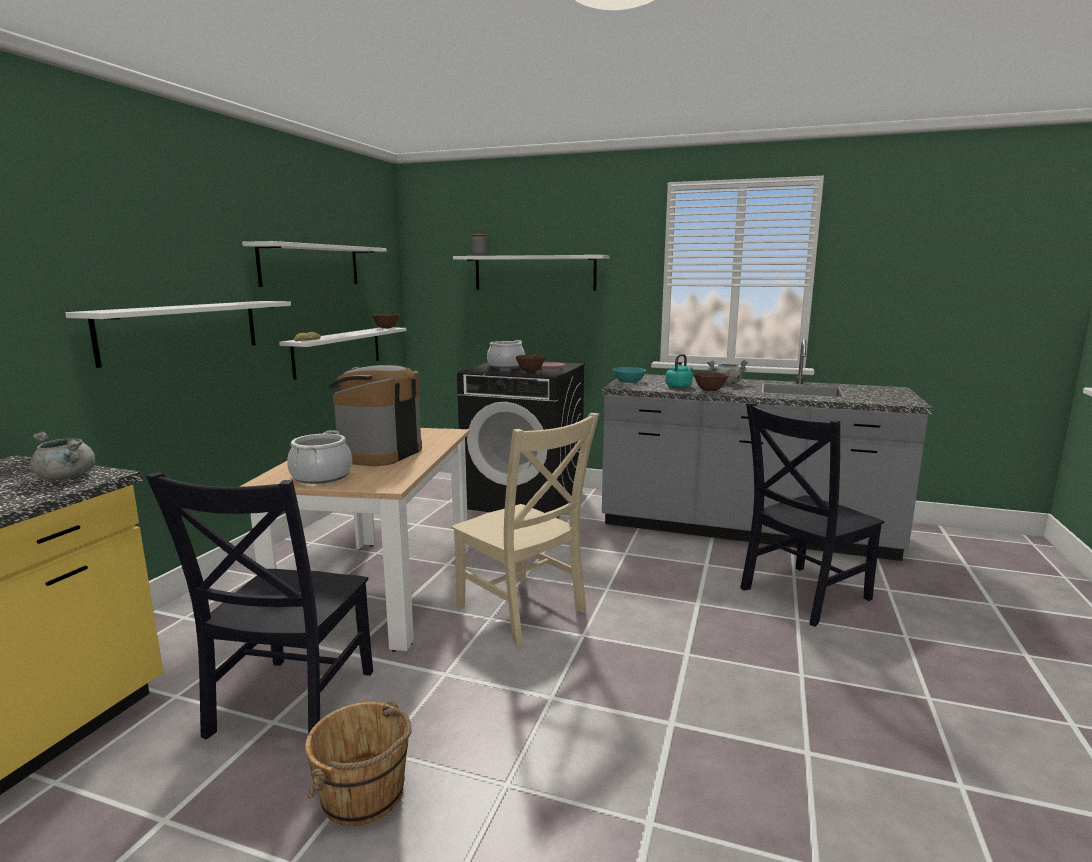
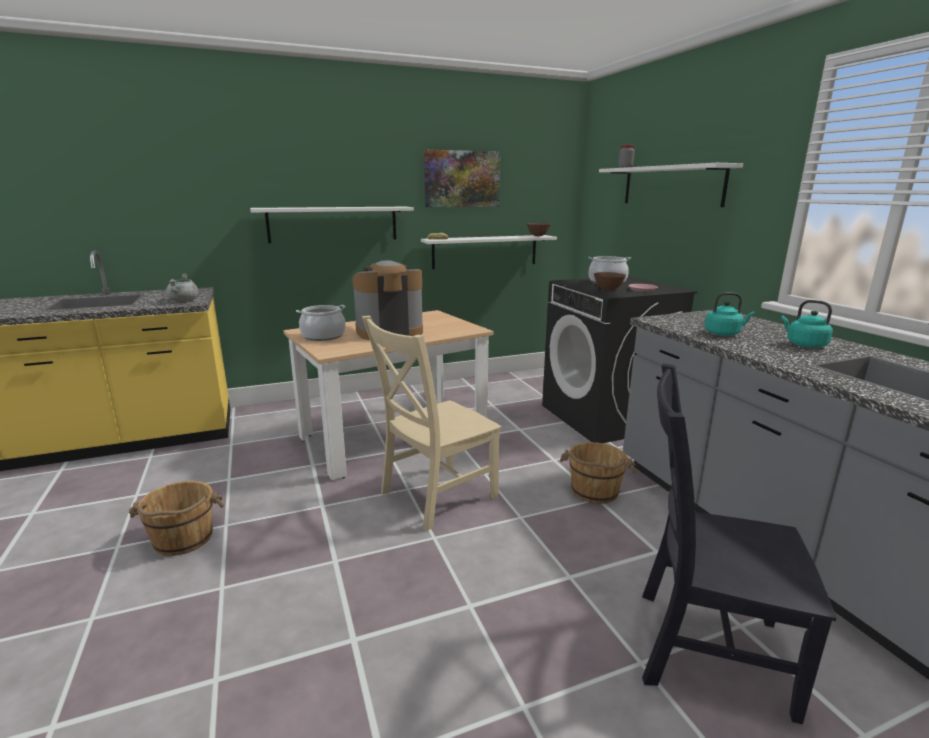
camera: 50 degrees right, 5 degrees up
(289, 707) = (245, 476): black chair -> none
(311, 265) = (462, 179): white shelf -> picture
(523, 611) = (434, 496): beige chair -> beige chair turned 45 degrees clockwise
(615, 550) = (594, 491): none -> brown bucket
(628, 381) = (687, 317): turquoise bowl -> none
(709, 390) = (743, 346): brown bowl -> none
(726, 384) = (804, 344): grey cooking pot -> turquoise kettle

